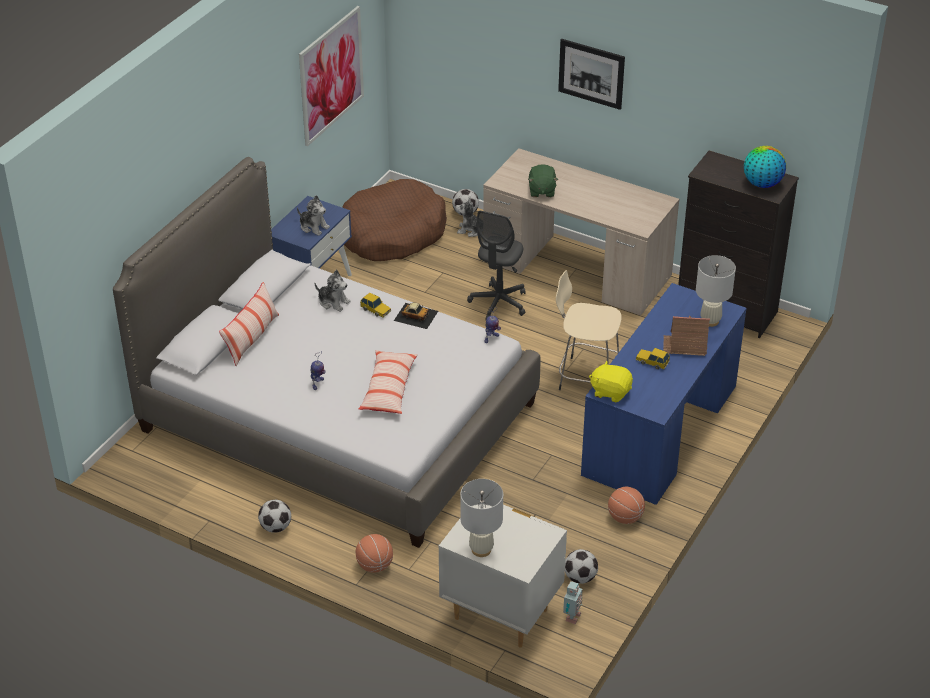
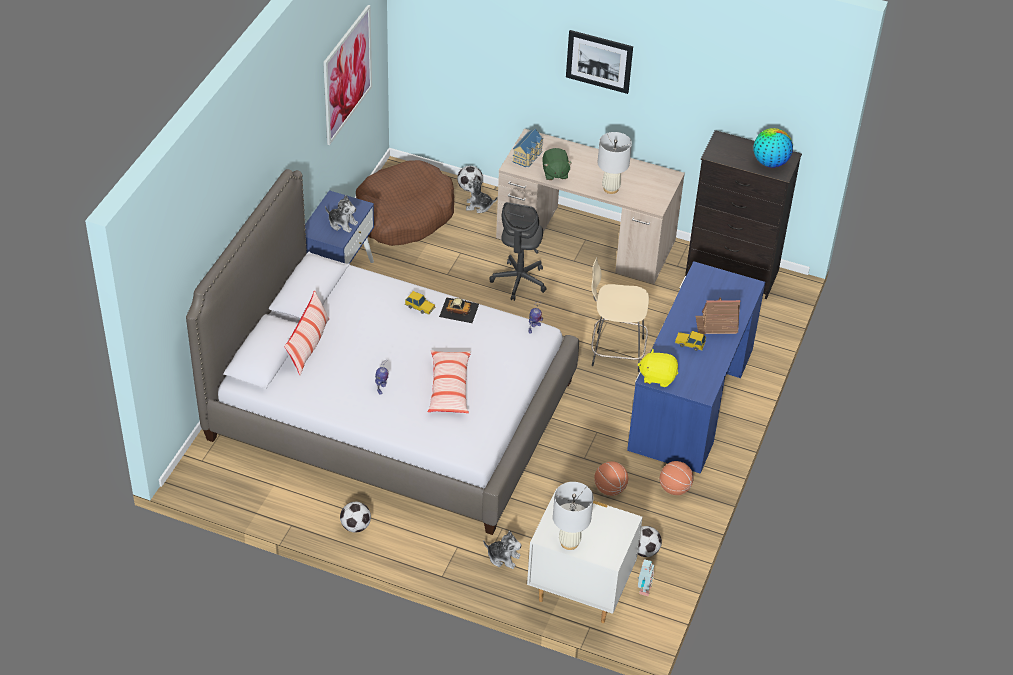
camera: 10 degrees left, 5 degrees up
(333, 302) = (378, 301): plush toy -> plush toy (503, 557)
(375, 565) = (455, 556): basketball -> basketball (610, 489)
(517, 174) = (528, 156): none -> toy house
(710, 321) = (735, 298): white table lamp -> white table lamp (611, 189)

